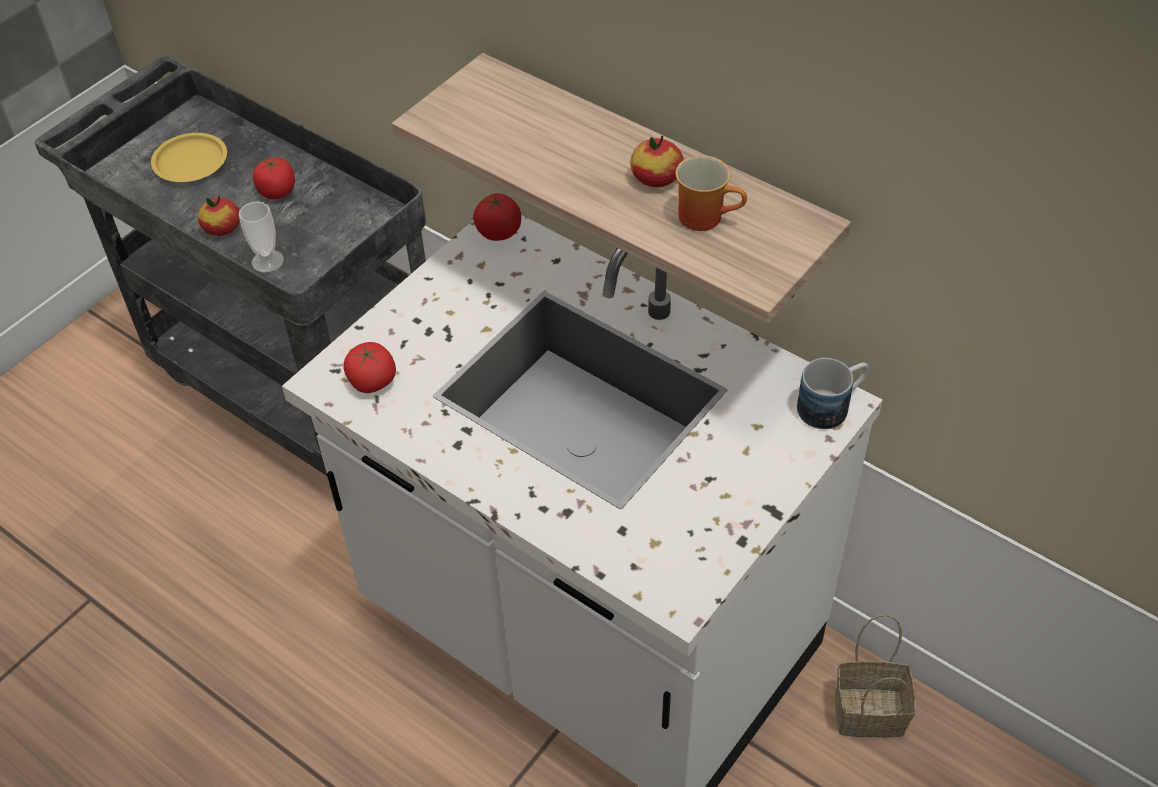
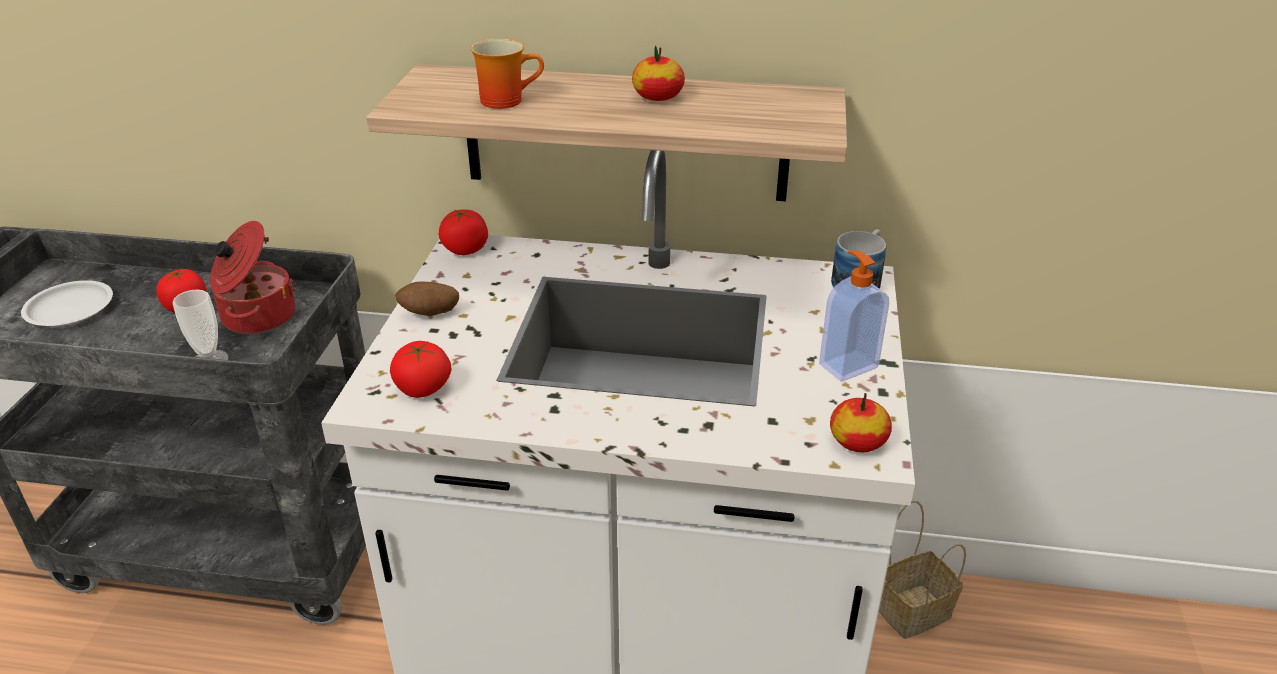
camera: 30 degrees left, 15 degrees down
(190, 162) = (69, 309): yellow plate -> white plate
(222, 228) = (139, 349): apple -> apple (857, 441)
(325, 223) = (256, 316): none -> cooking pot
(424, 300) = (429, 314): none -> potato
(706, 216) = (726, 108): mug -> mug (506, 99)
(735, 499) = (847, 365): none -> soap dispenser

